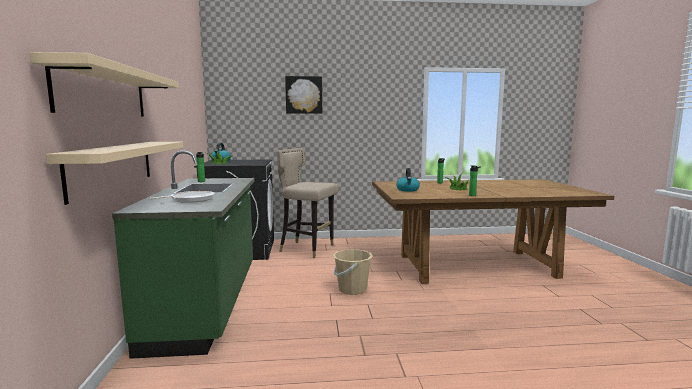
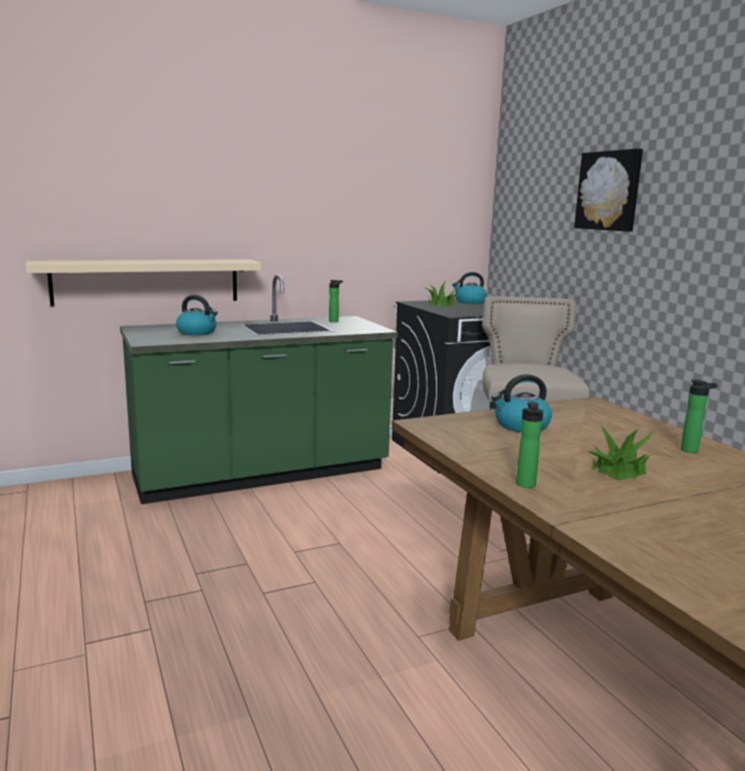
camera: 70 degrees right, 5 degrees up
(104, 93) = (139, 204): beige shelf -> none
(190, 199) = (197, 332): frying pan -> kettle
(352, 289) = (367, 559): beige bucket -> none

